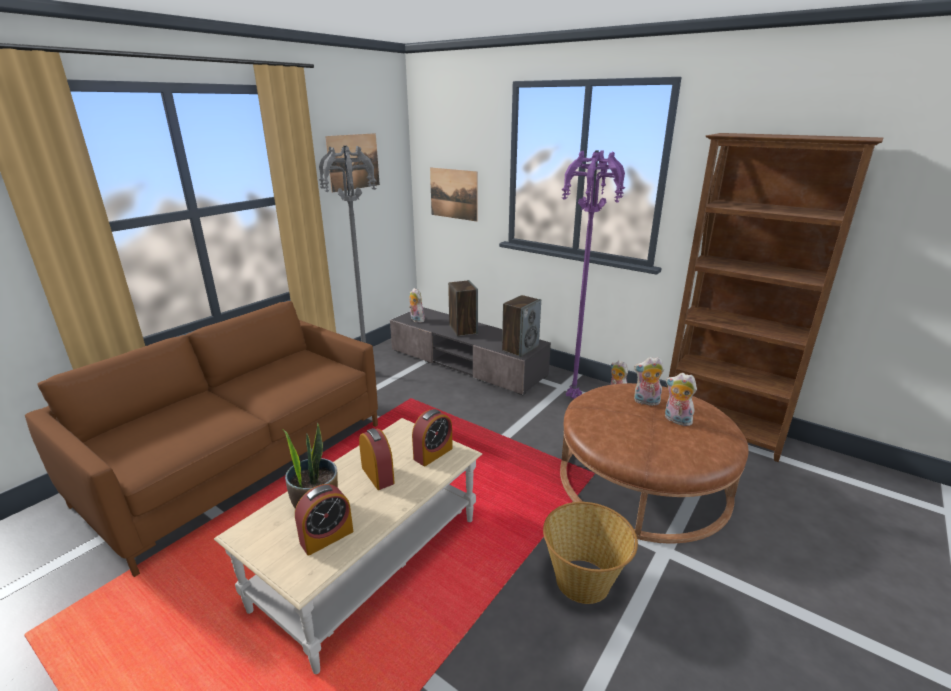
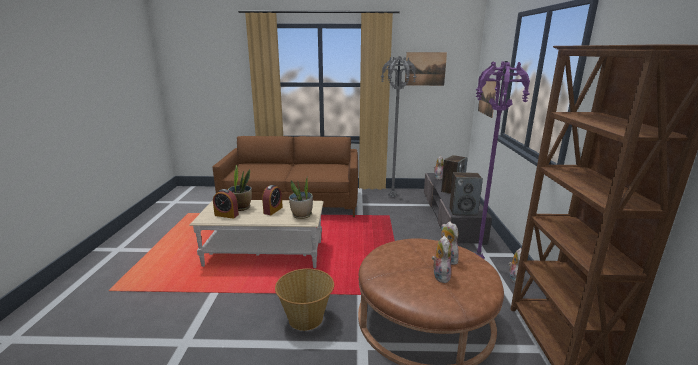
camera: 55 degrees right, 5 degrees down
(433, 453) = (301, 215): alarm clock -> potted plant

